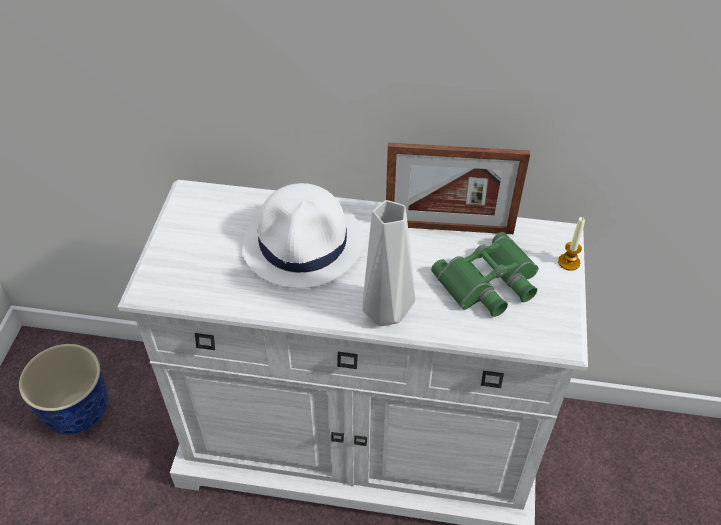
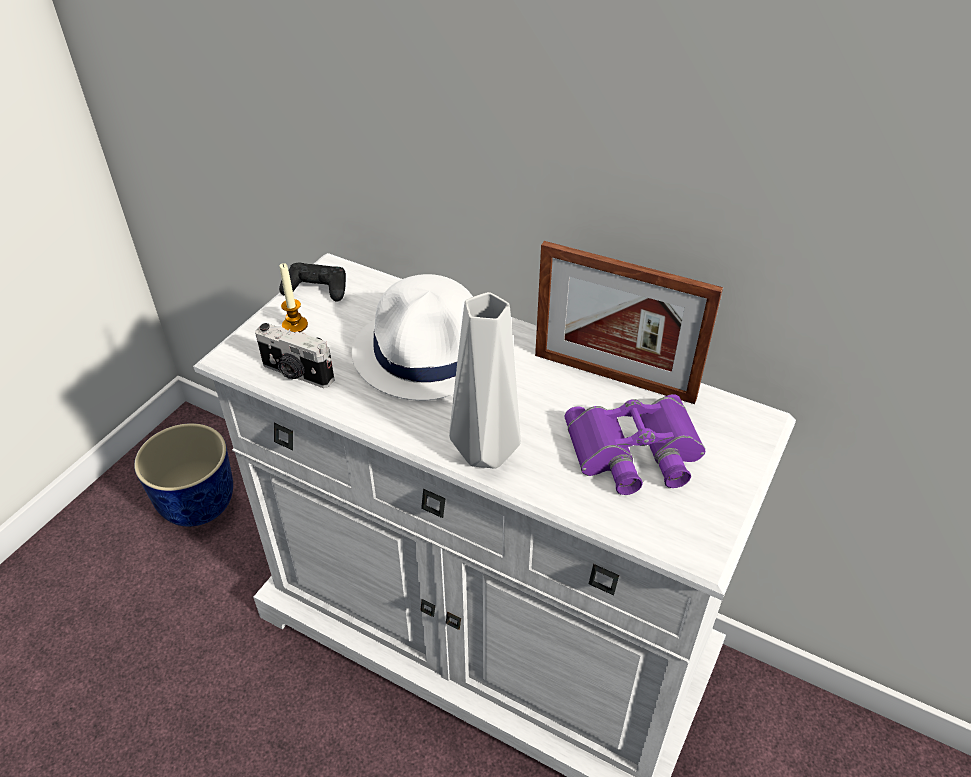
camera: 20 degrees right, 5 degrees down
(186, 213) = (316, 288): none -> black game controller
(209, 290) = (296, 374): none -> camera
(489, 283) = (635, 453): green binoculars -> purple binoculars
(569, 262) = (754, 456): candle -> candle (295, 325)

